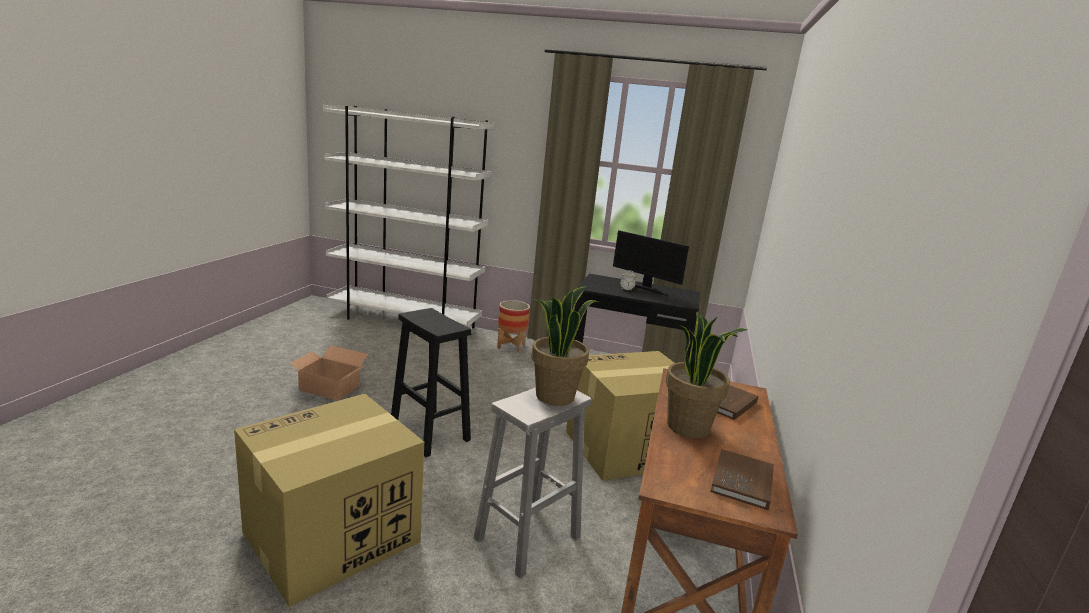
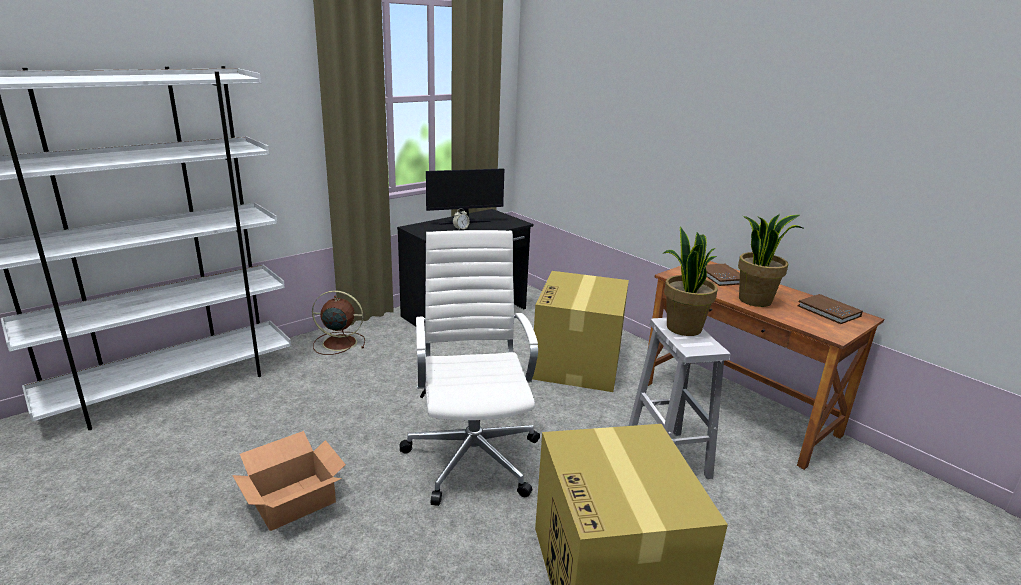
camera: 55 degrees left, 5 degrees up
(430, 434) = (473, 455): black stool -> white office chair
(511, 346) = (338, 343): planter -> brown fan

